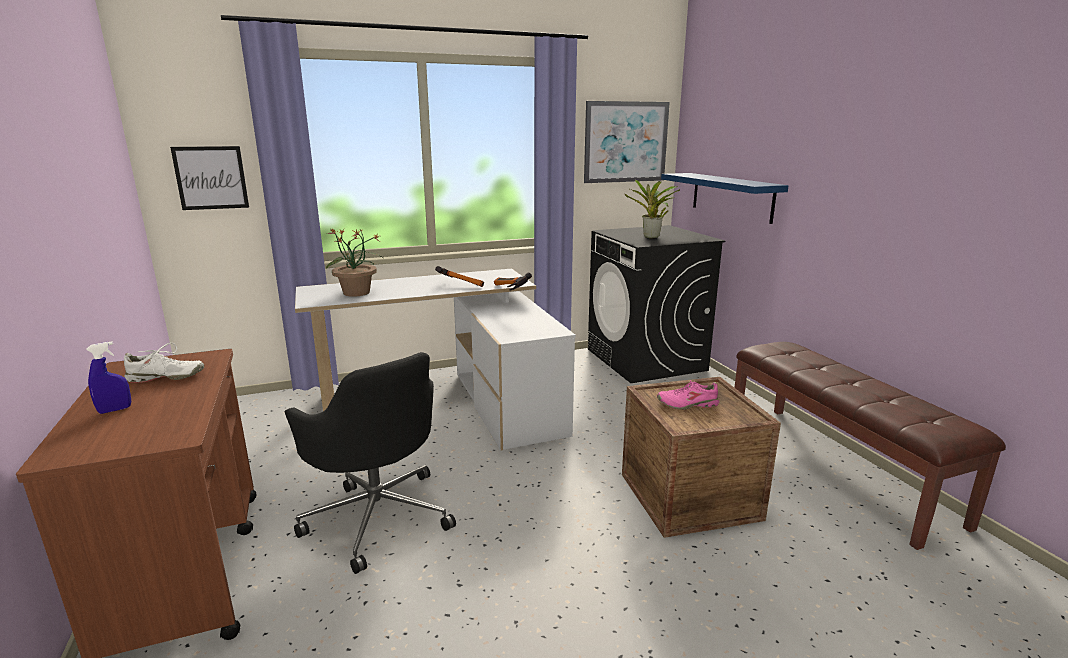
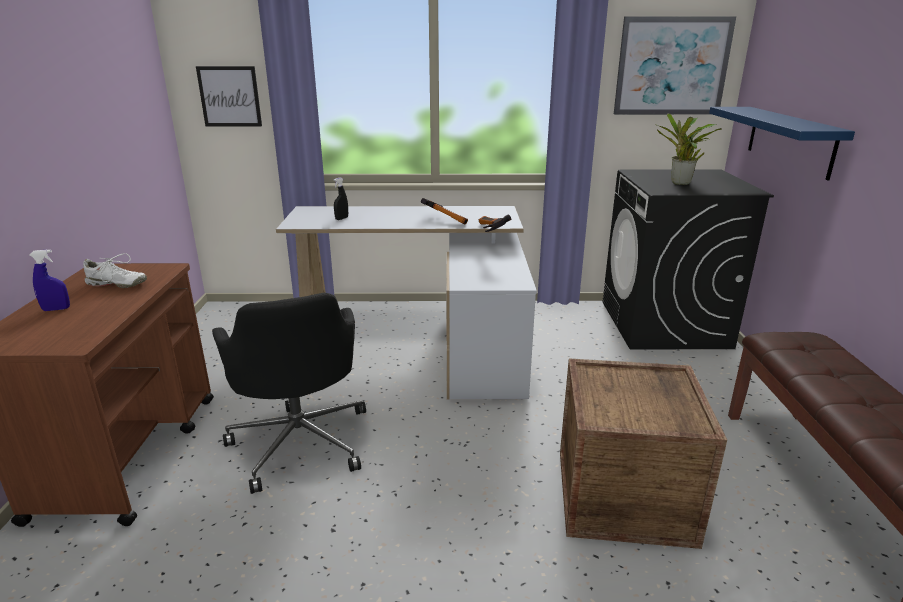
camera: 20 degrees right, 5 degrees up
(357, 293) = (341, 218): potted plant -> black spray bottle
(687, 404) = (626, 393): pink shoe -> none

